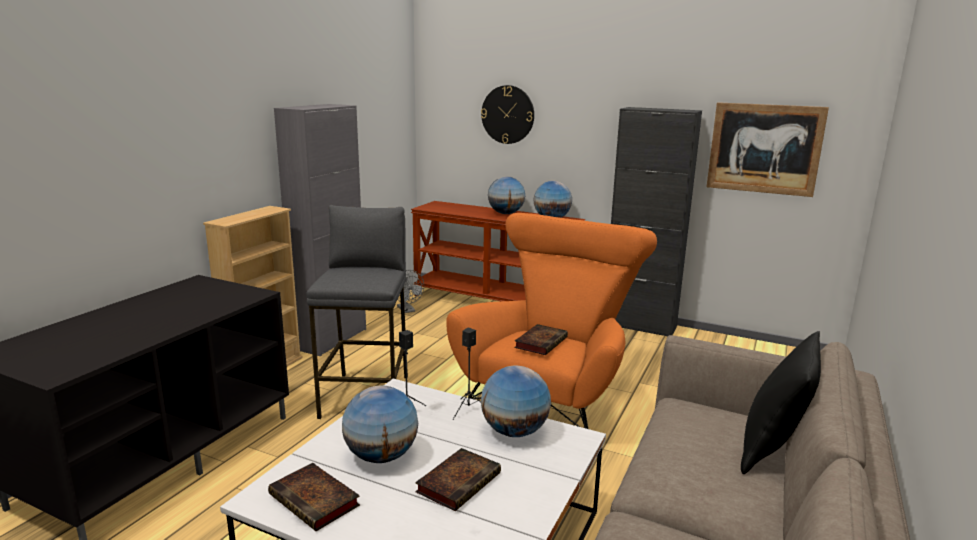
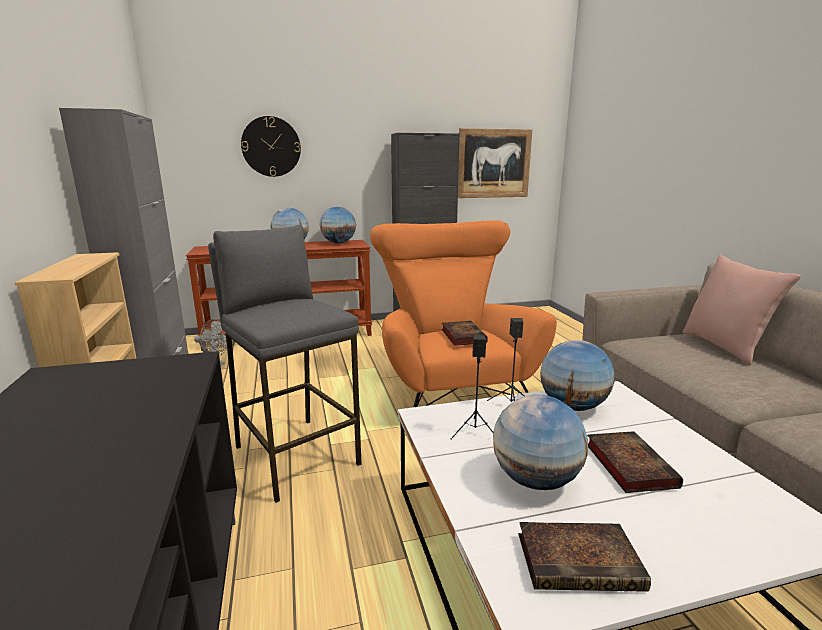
camera: 40 degrees left, 0 degrees up
(773, 450) = (724, 347): black pillow -> pink pillow

